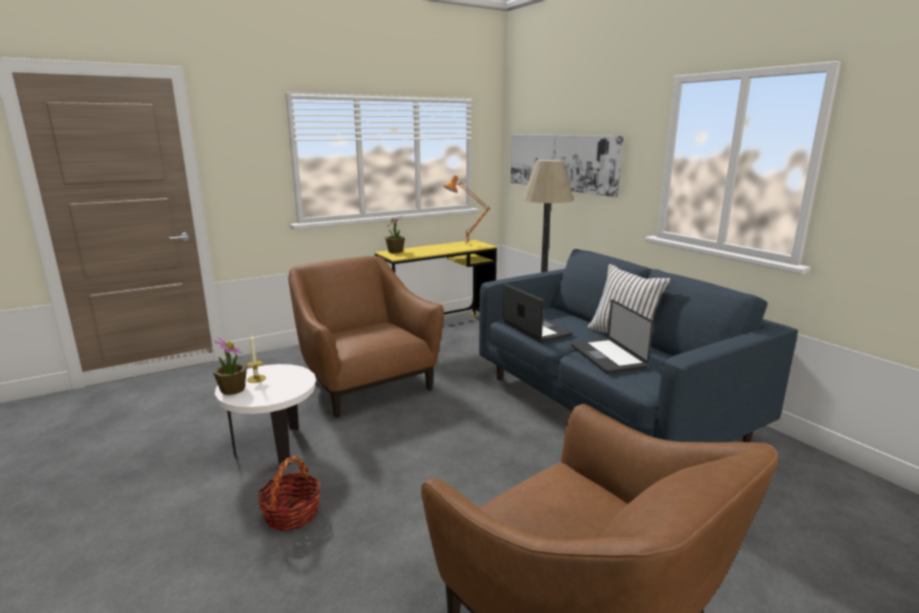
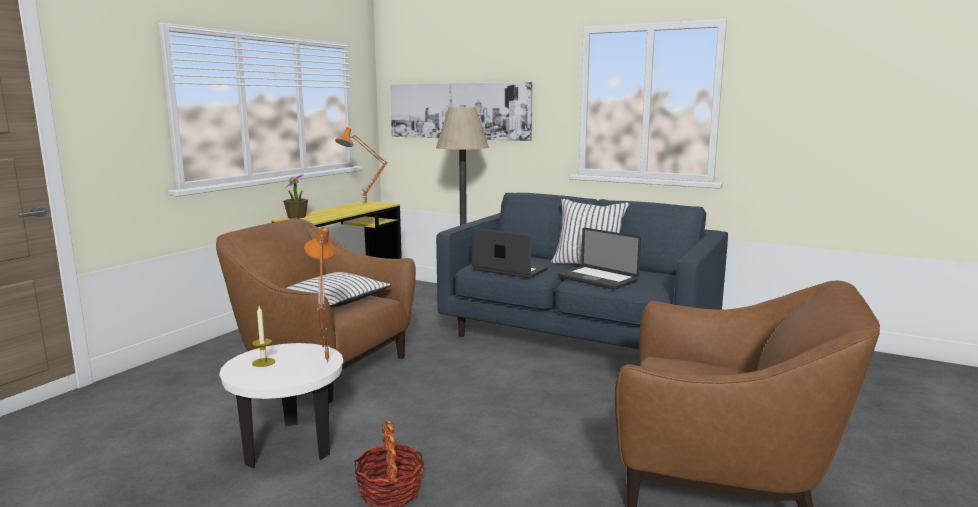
camera: 30 degrees left, 5 degrees down
(233, 389) = (250, 377): potted plant -> none
(291, 390) = (324, 362): none -> orange table lamp
(371, 331) = (335, 300): none -> white pillow

